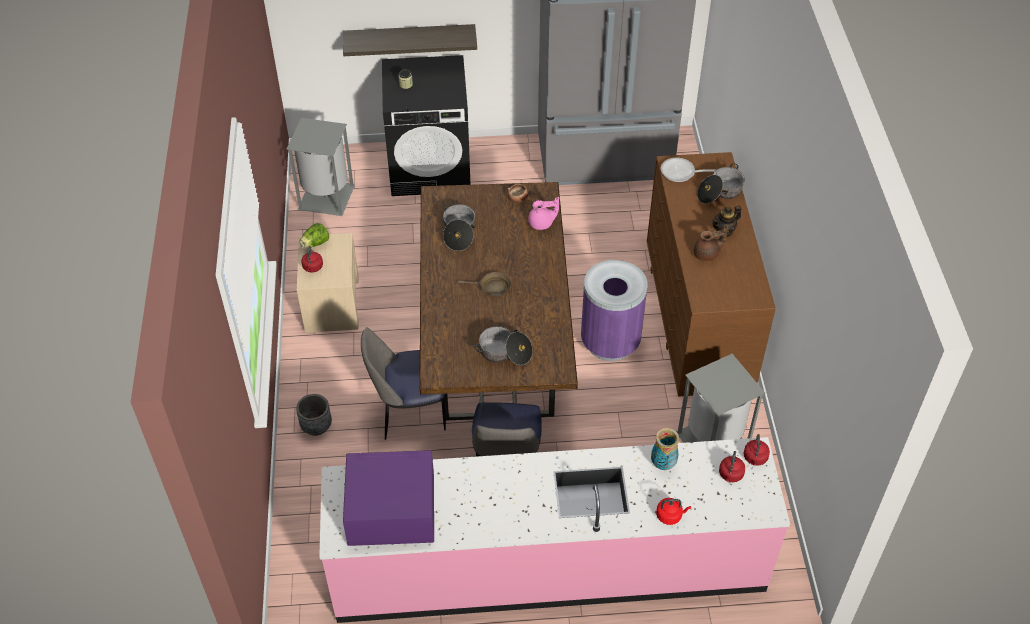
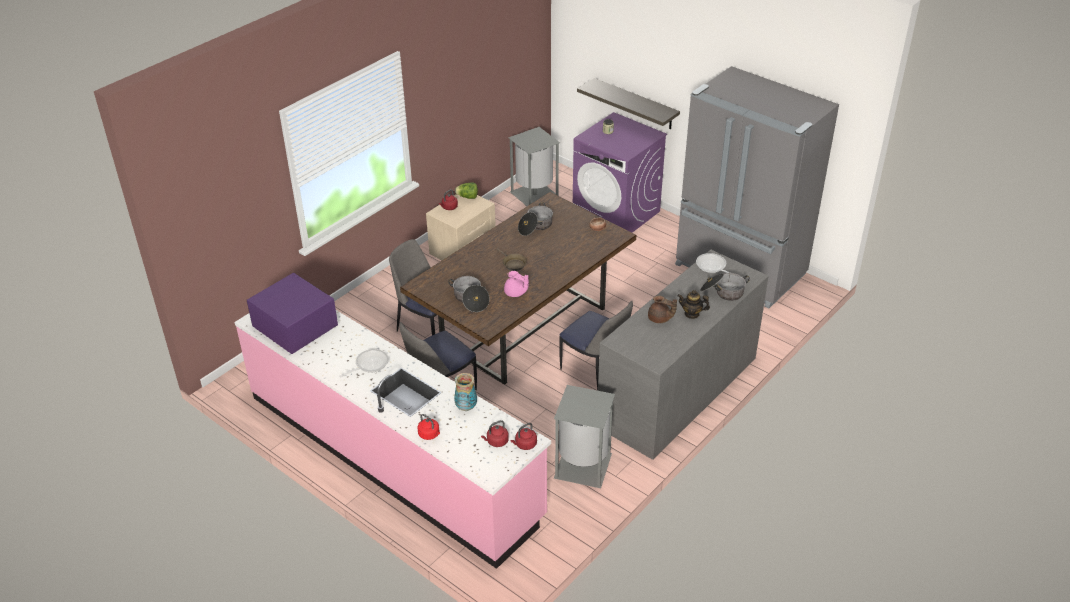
camera: 45 degrees right, 10 degrees down
(316, 426) = (372, 301): grey planter -> none
(430, 168) = (616, 213): black washing machine -> purple washing machine
(520, 492) = (369, 364): none -> frying pan
(542, 223) = (592, 250): pink teapot -> pink teapot (515, 293)
(610, 342) = (595, 370): purple trash can -> chair
(698, 313) = (678, 391): brown dresser -> grey dresser

